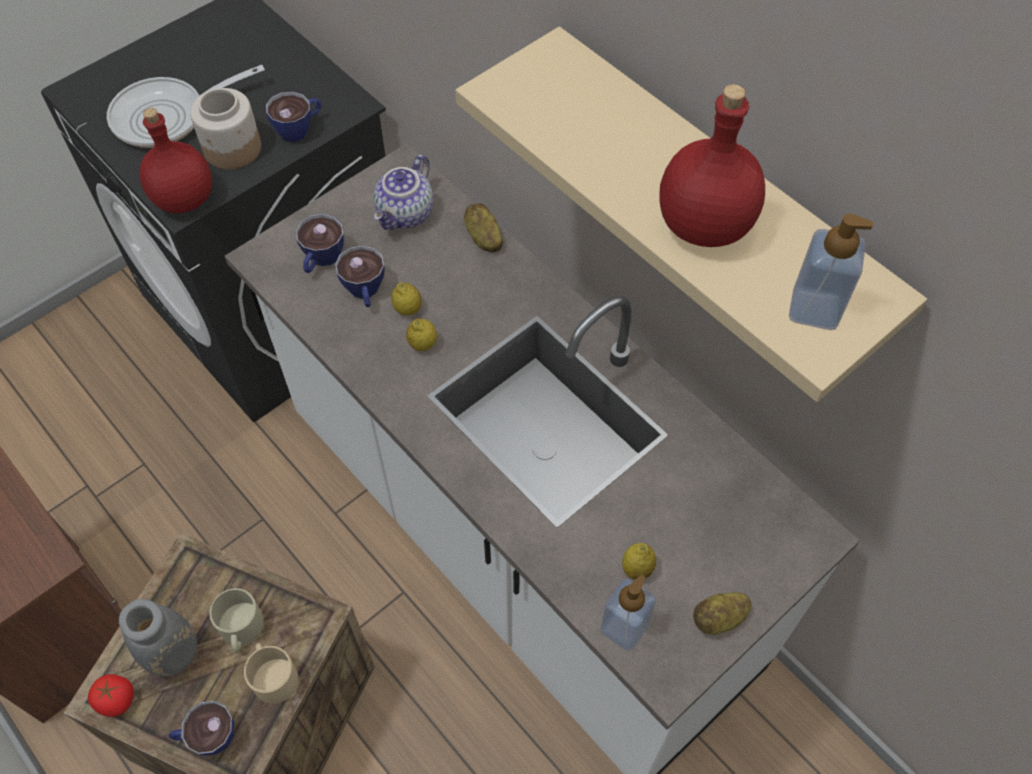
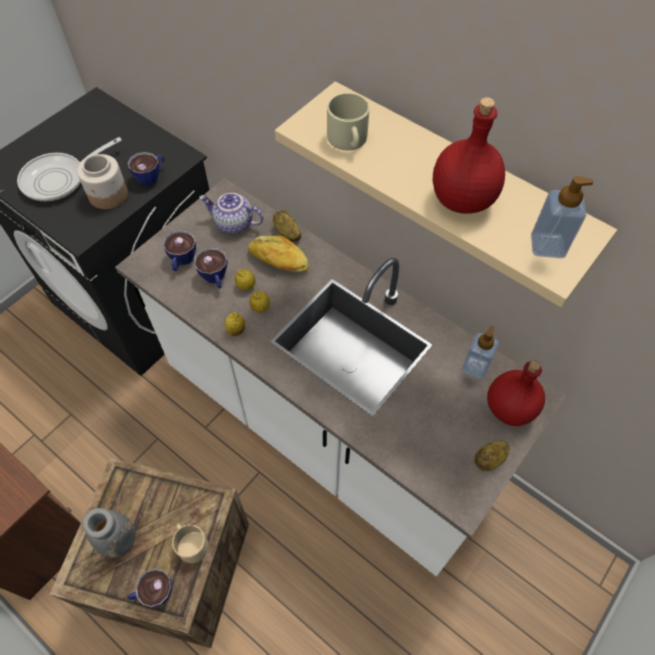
camera: 10 degrees left, 0 degrees up
(116, 700) = (85, 579): tomato -> none
(183, 199) = (80, 232): red bottle -> red bottle (508, 408)
(241, 629) = (163, 516): beige mug -> beige mug (348, 140)
(406, 214) = (233, 224): teapot -> teapot turned 90 degrees clockwise
(462, 278) = (278, 261): none -> bread
(624, 627) = (429, 475): soap dispenser -> soap dispenser (475, 367)
(637, 569) = (430, 435): lemon -> lemon (236, 330)

